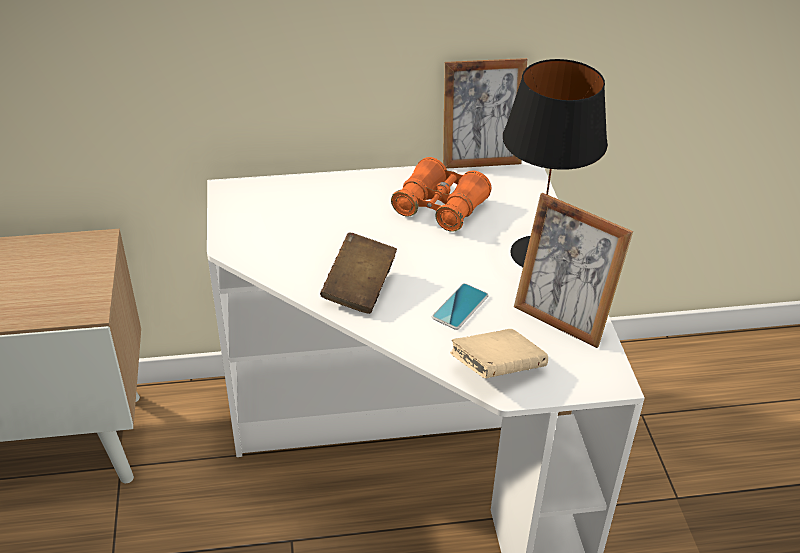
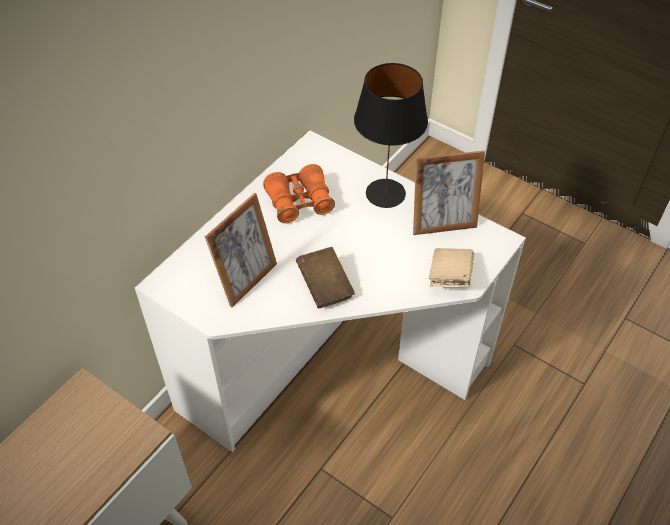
camera: 45 degrees left, 10 degrees up
(460, 307) = (389, 256): phone -> none
(480, 160) = (280, 154): picture frame -> picture frame (247, 280)

